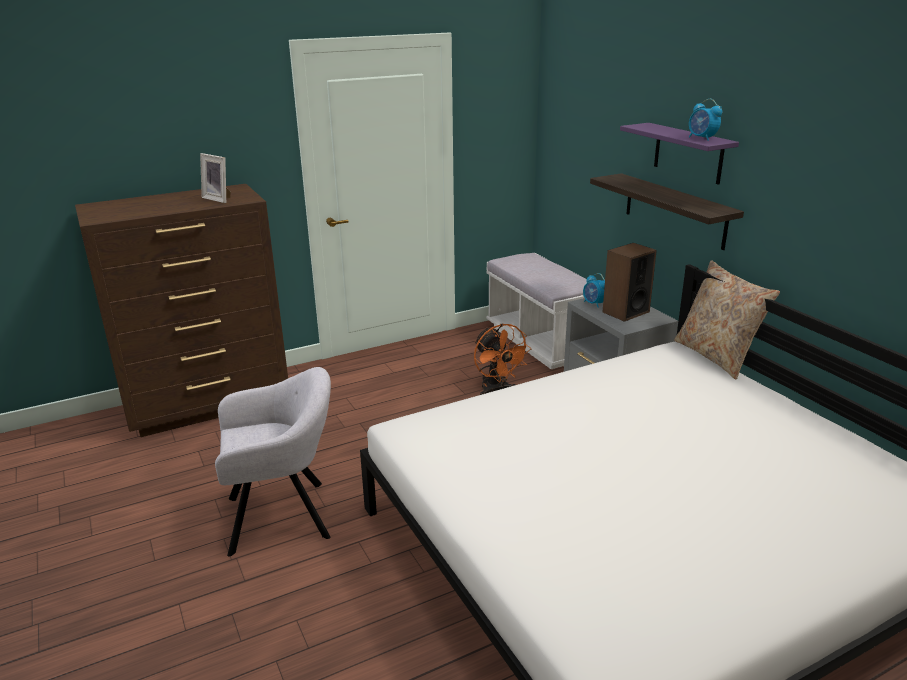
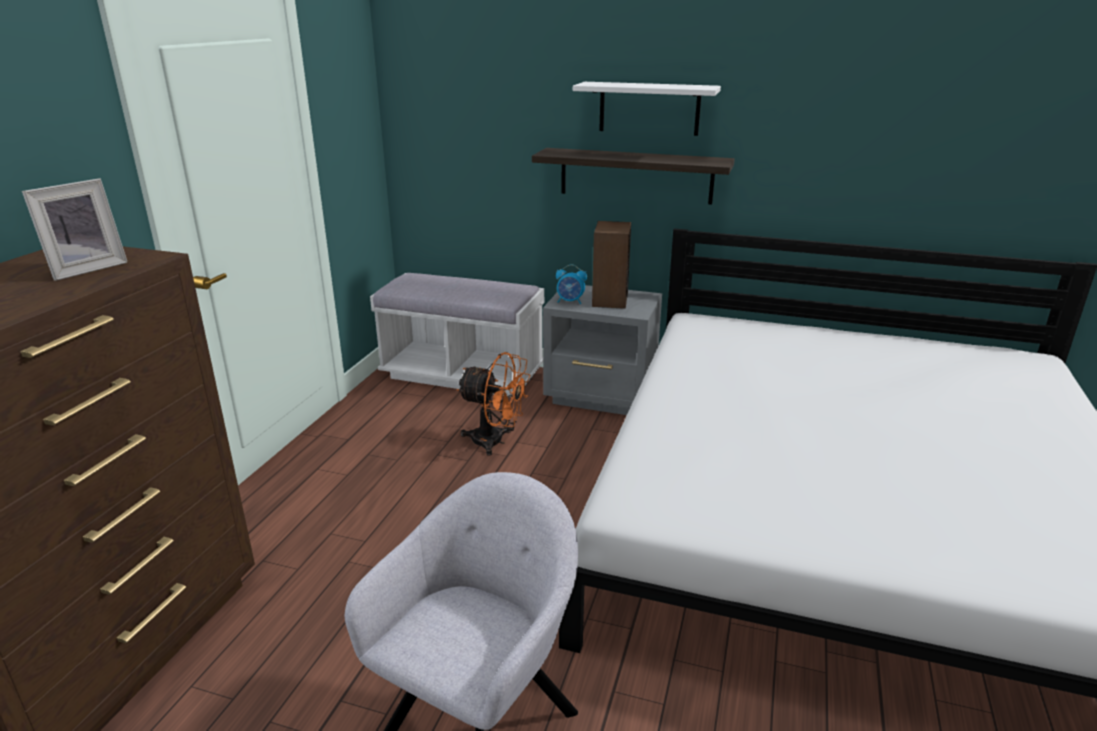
camera: 45 degrees left, 0 degrees up
(219, 199) = (86, 269): picture frame -> picture frame turned 45 degrees counterclockwise
(688, 153) = (649, 108): purple shelf -> white shelf
(702, 138) = (686, 86): alarm clock -> none
(716, 356) = (729, 314): beige pillow -> none

